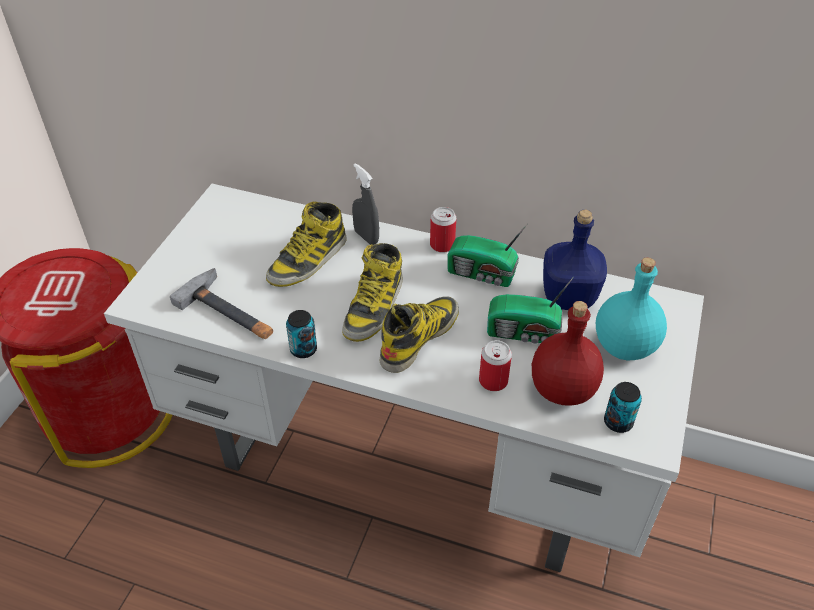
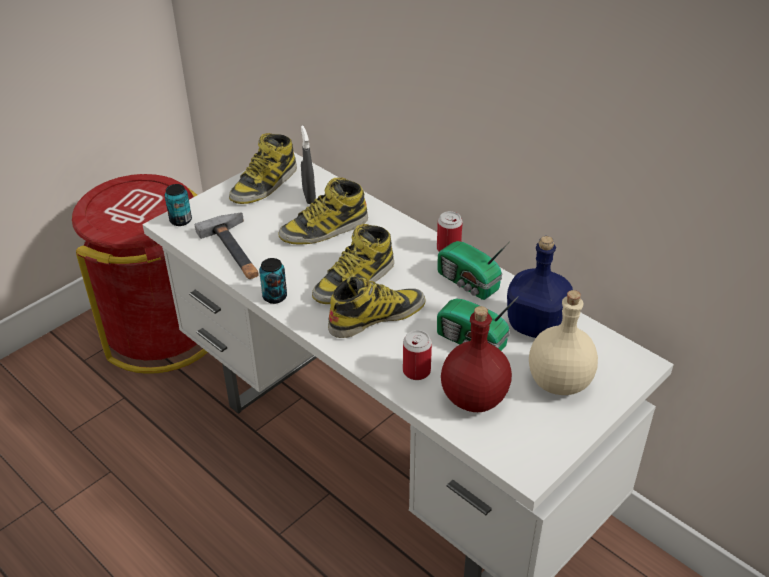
camera: 25 degrees right, 5 degrees down
(214, 230) = (264, 185): none -> boot
(366, 237) = (386, 224): grey spray bottle -> grey spray bottle (309, 197)
(618, 422) = (506, 441): can -> can (180, 220)
(624, 345) = (559, 381): turquoise bottle -> beige bottle

